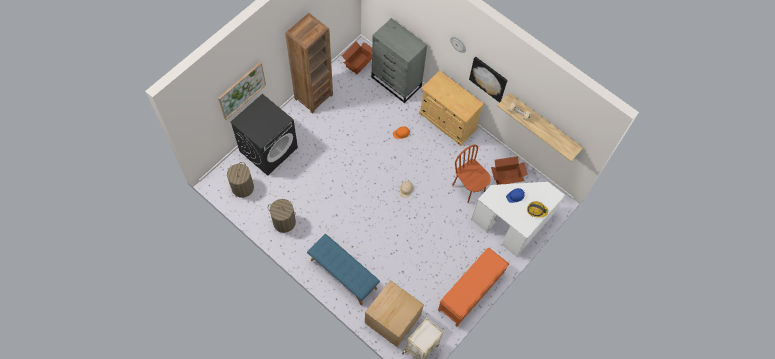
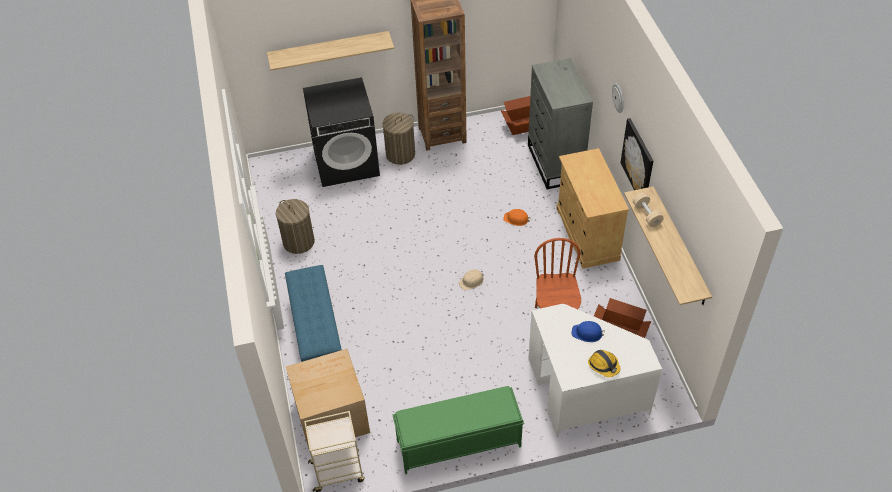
camera: 40 degrees right, 15 degrees down
(241, 90) = (329, 49): picture -> shelf
(242, 187) = (285, 185): laundry basket -> laundry basket (400, 154)
(470, 292) = (457, 443): orange bench -> green bench

